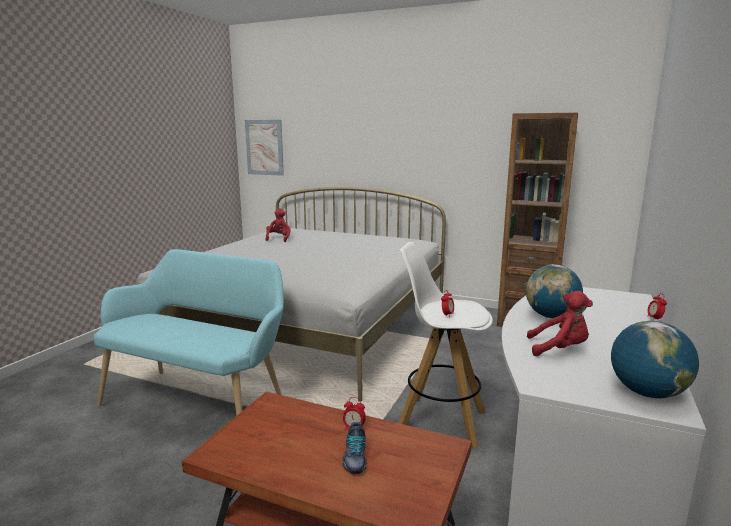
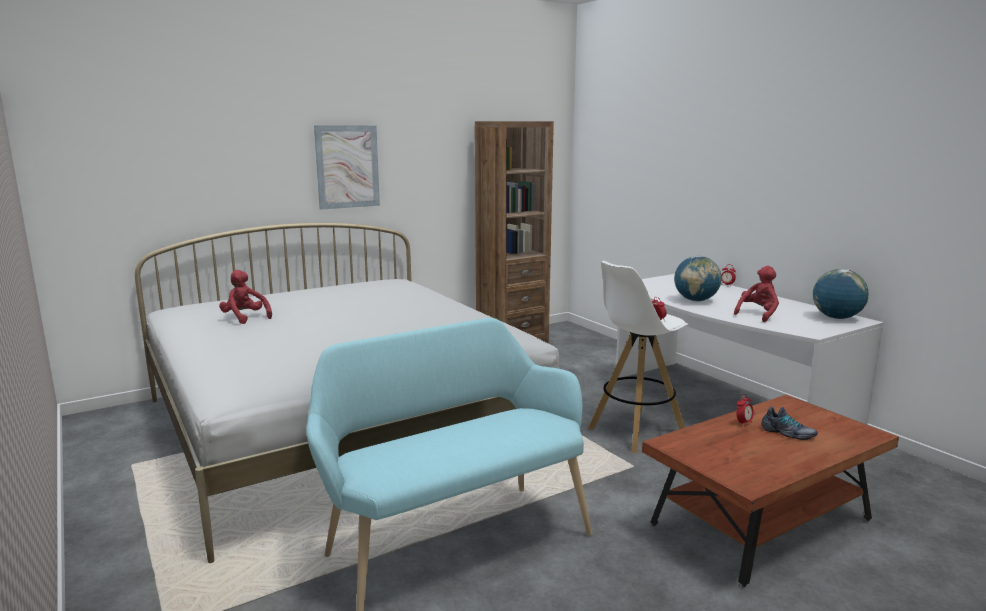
camera: 55 degrees left, 0 degrees up
(264, 147) = (92, 175): picture -> picture (347, 166)

